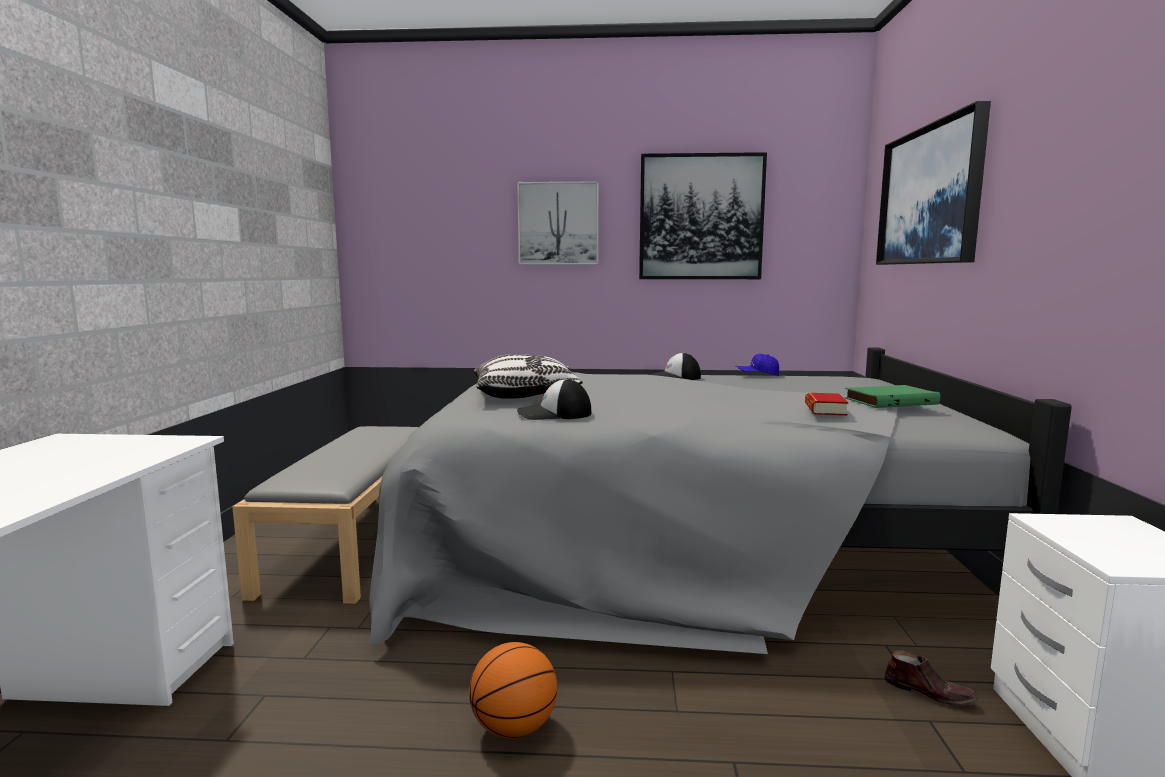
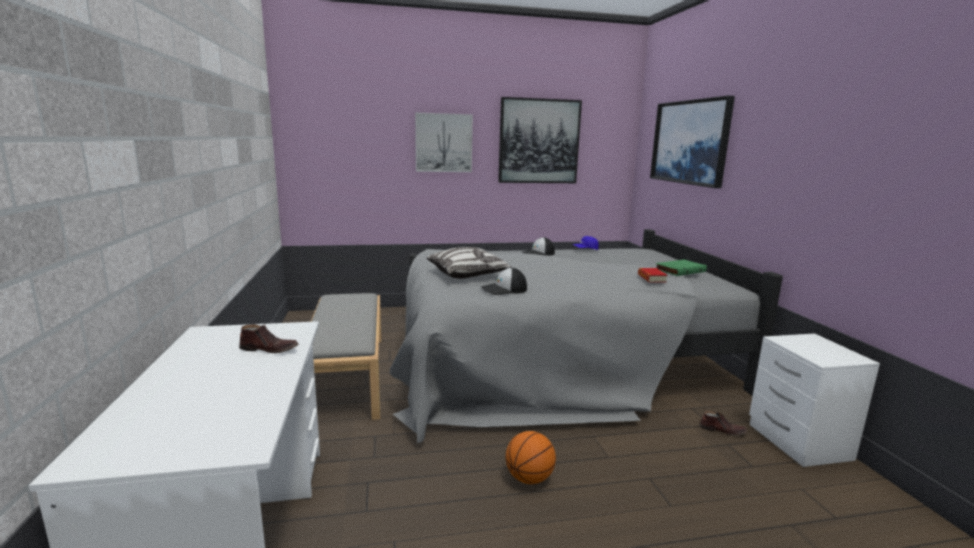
camera: 15 degrees left, 5 degrees up
(99, 463) = (270, 349): none -> brown shoe

